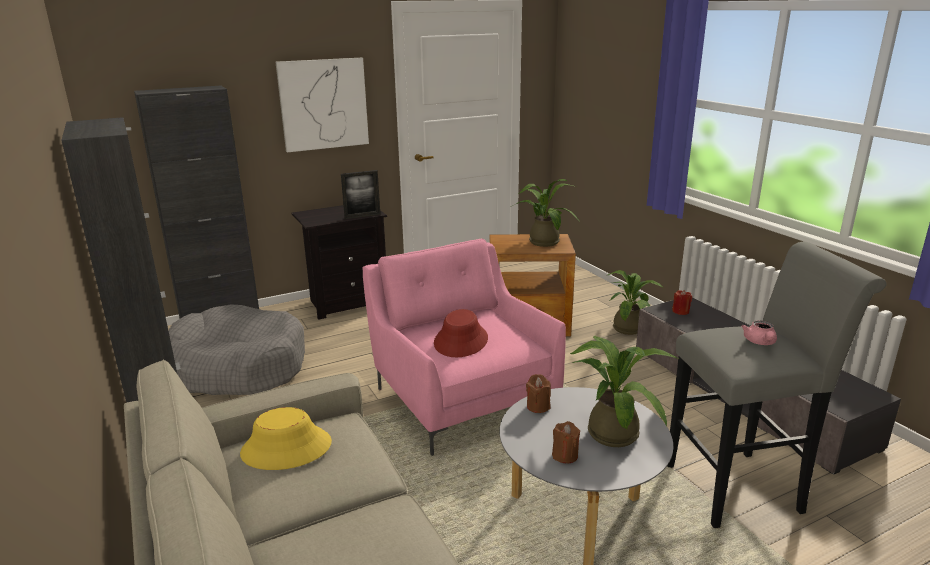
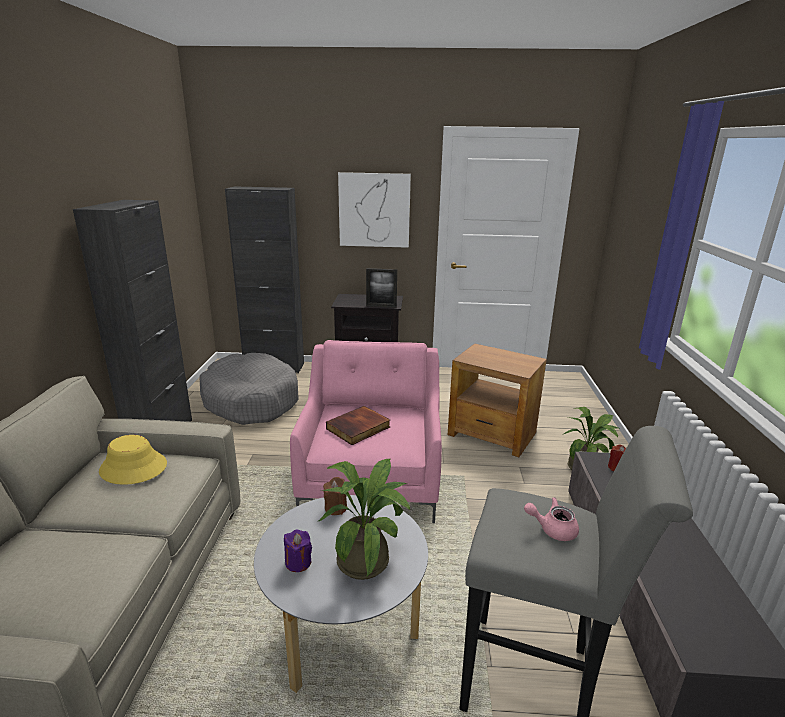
camera: 30 degrees right, 0 degrees up
(461, 341) = (358, 428): red hat -> book
(542, 241) = (513, 359): potted plant -> none
(565, 455) = (298, 562): brown candle -> purple candle
(760, 342) = (552, 529): pink teapot -> pink teapot turned 60 degrees clockwise

